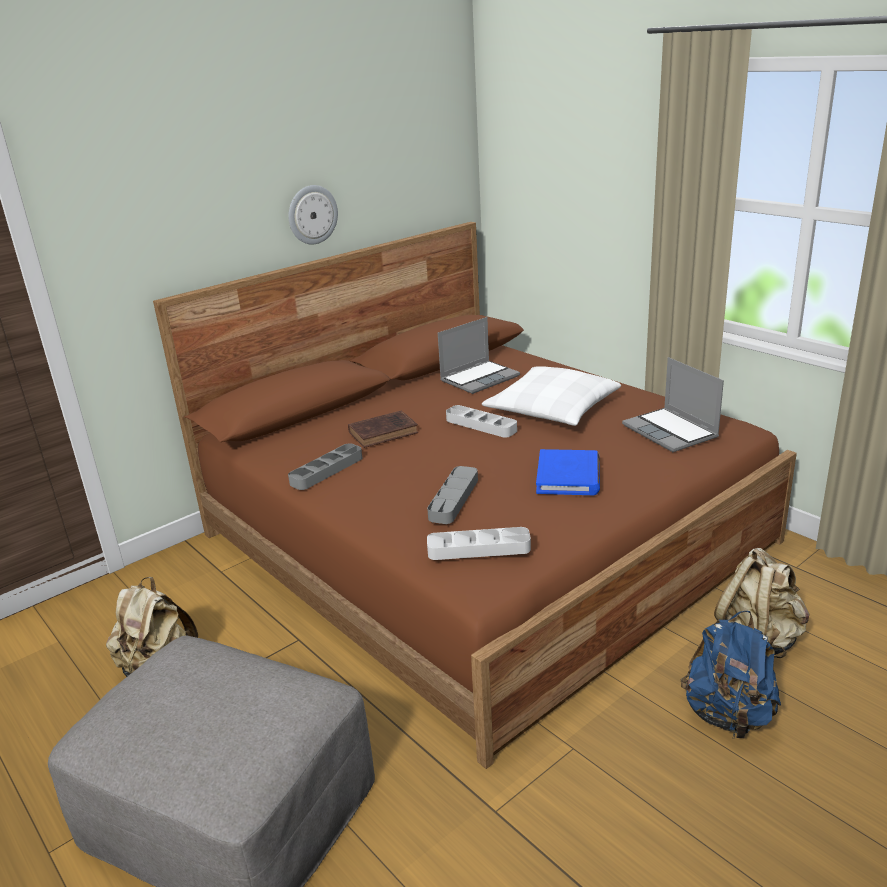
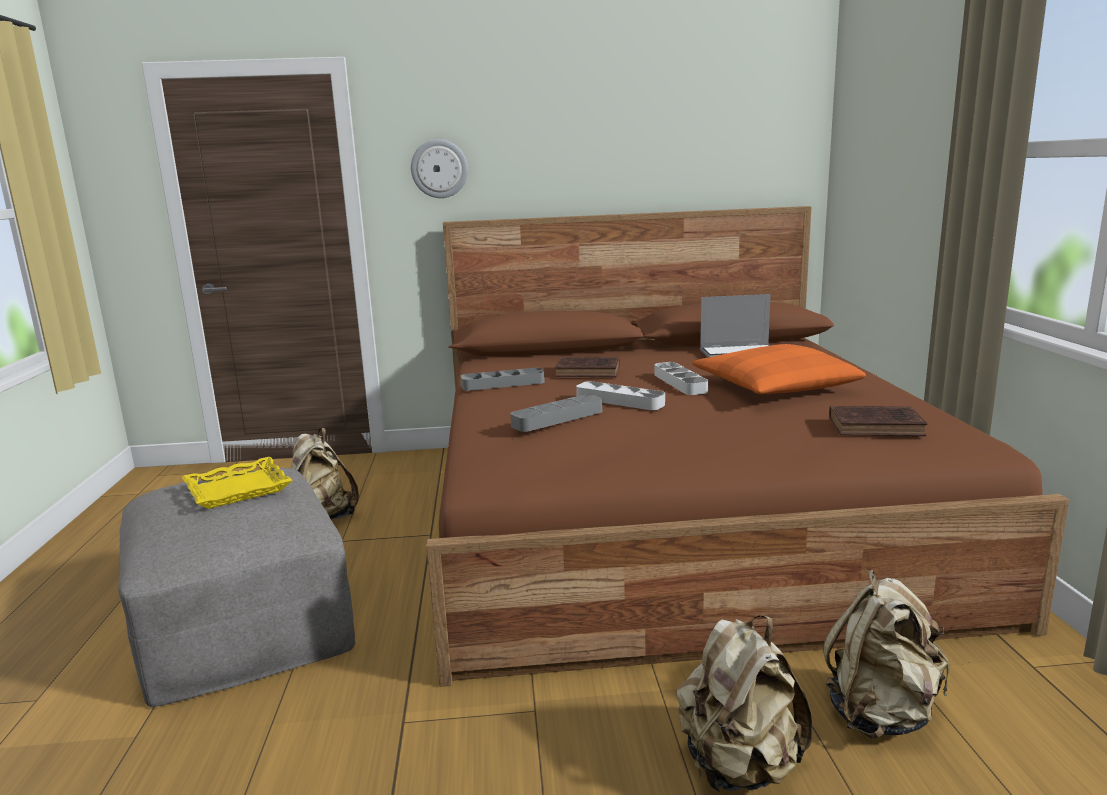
camera: 35 degrees right, 10 degrees down
(201, 684) = (238, 489): none -> yellow tray
(312, 214) = (614, 171): wall clock -> wall clock (439, 169)
(478, 549) = (516, 453): grey tray -> grey tray (619, 401)
(552, 409) = (774, 387): white pillow -> orange pillow
(568, 476) = (696, 431): blue book -> none
(671, 432) = (878, 427): laptop -> brown book
(728, 715) = (738, 766): blue backpack -> beige backpack

